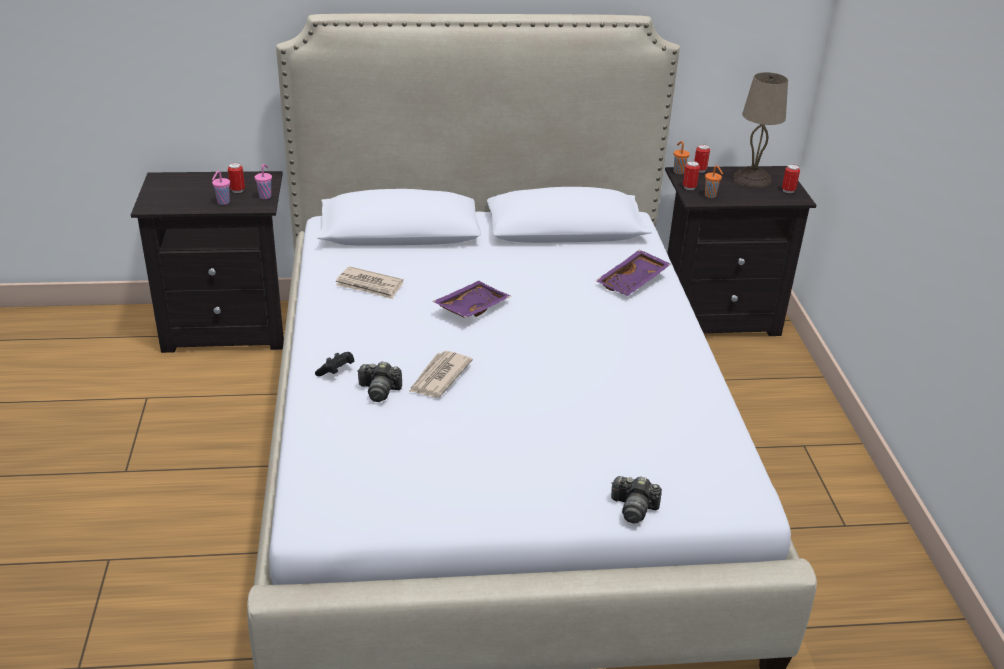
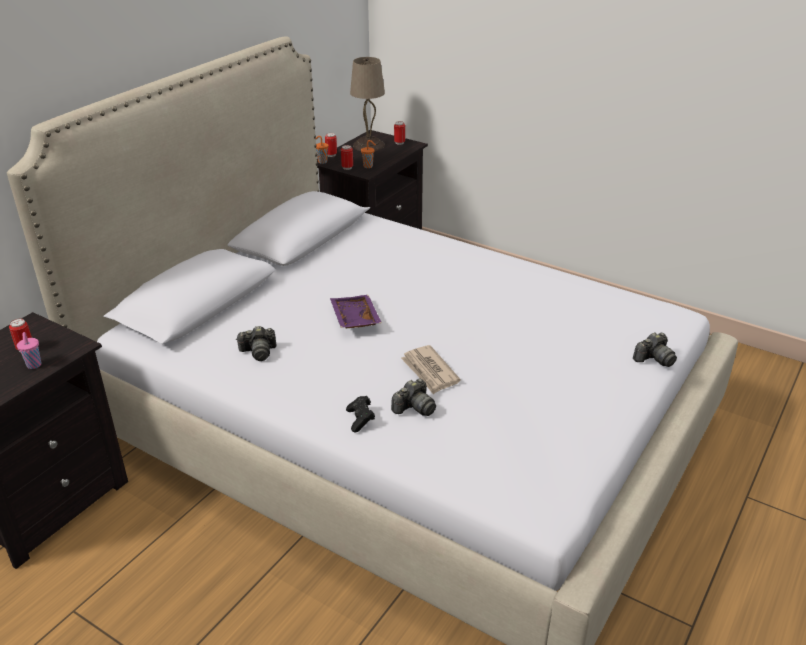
camera: 50 degrees left, 0 degrees up
(265, 196) = (64, 338): pink cup -> none
(369, 286) = (258, 352): newspaper -> camera
(633, 282) = (406, 244): purple tray -> none

